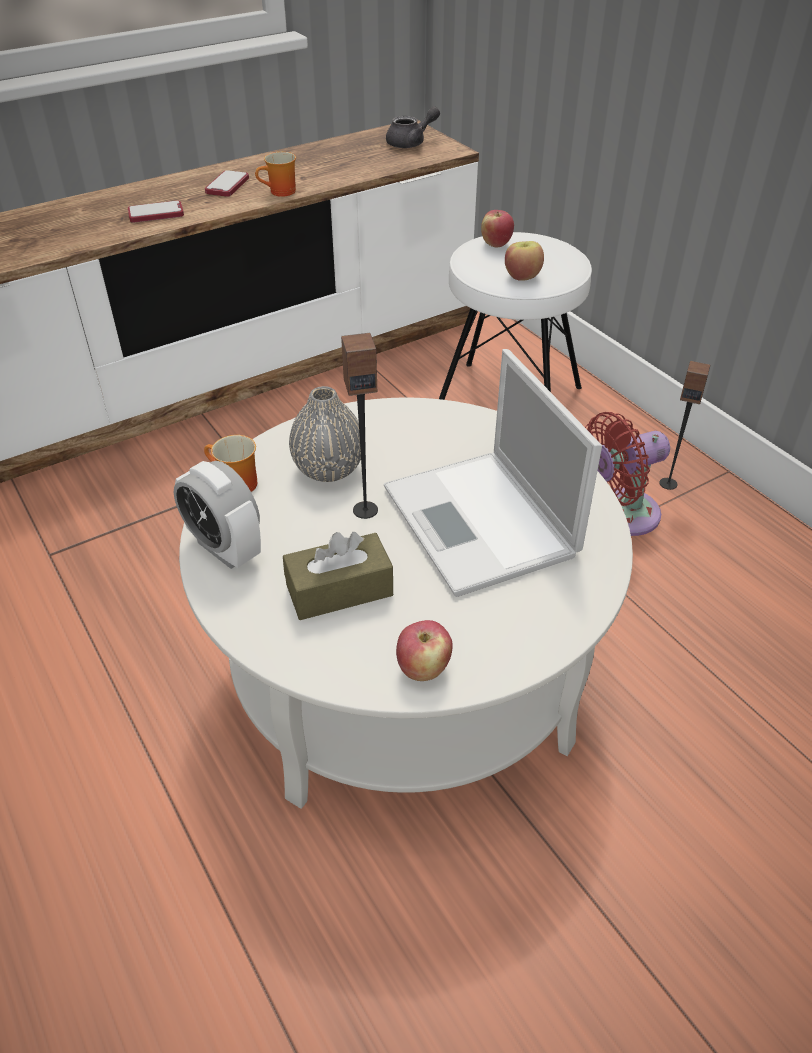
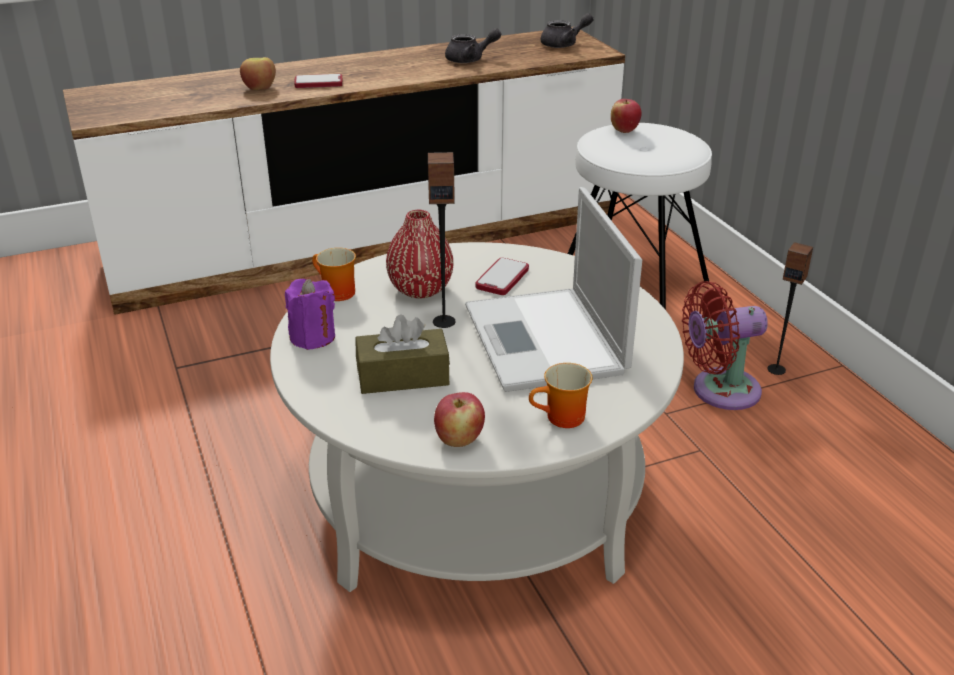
camera: 10 degrees right, 10 degrees down
(225, 548) = (312, 337): alarm clock -> purple candle
(227, 185) = (387, 66): phone -> phone (502, 278)
(281, 192) = (432, 74): mug -> mug (562, 419)
(316, 170) = (470, 59): none -> grey teapot
(328, 469) = (420, 289): grey vase -> red vase
(522, 276) = (640, 156): apple -> apple (259, 88)

